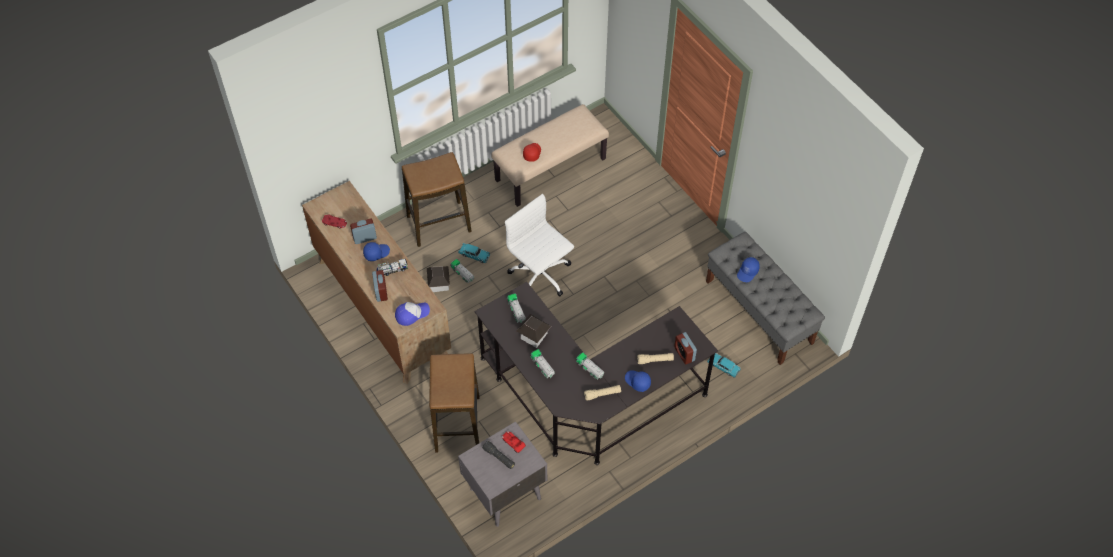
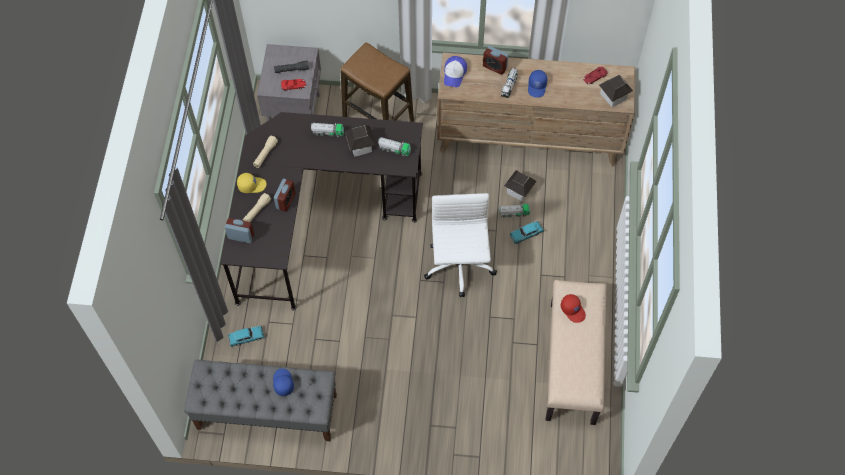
camera: 130 degrees right, 5 degrees up
(344, 201) = (613, 96): none -> toy house
(364, 238) = (560, 88): alarm clock -> alarm clock (286, 201)
(439, 224) = (583, 230): stool -> none
(540, 277) = (459, 268): white office chair -> white office chair turned 90 degrees counterclockwise
(590, 369) = (294, 162): toy truck -> none
(637, 382) = (251, 185): blue cap -> yellow cap

